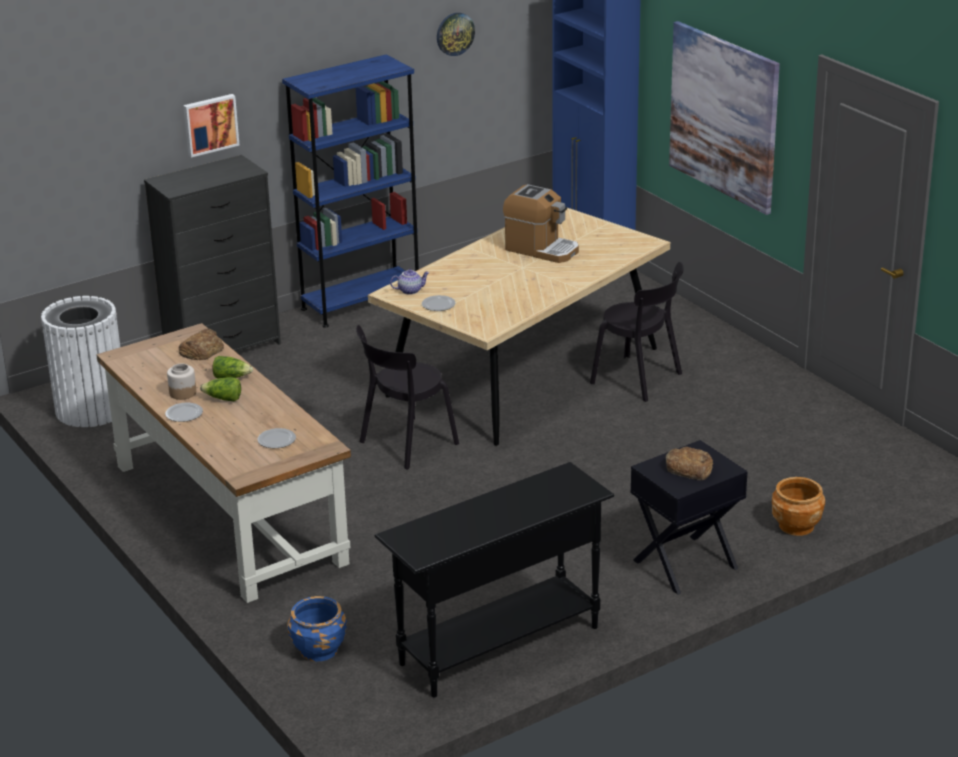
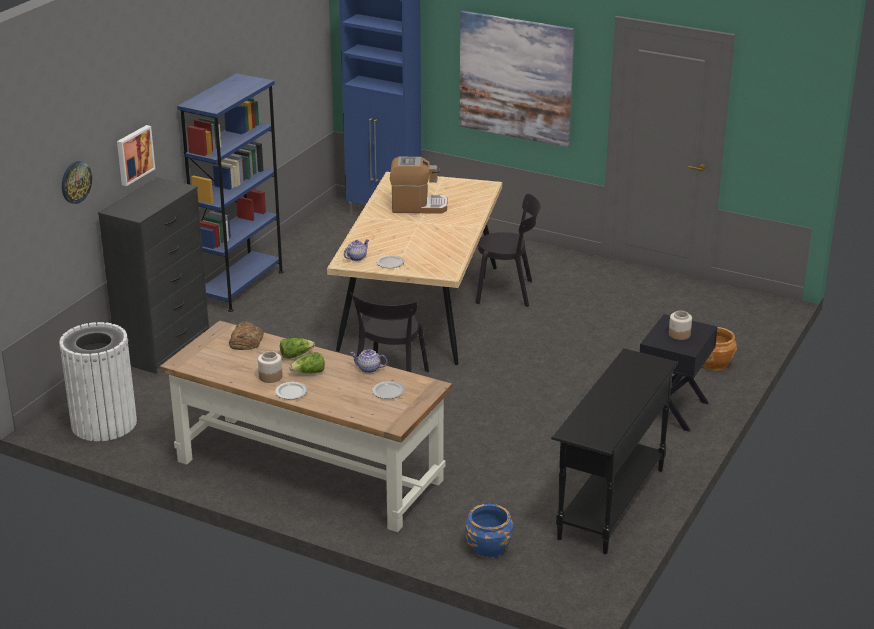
camera: 30 degrees left, 0 degrees up
(284, 411) = (368, 369): none -> teapot
(455, 34) = (272, 49): wall clock -> wall clock (75, 182)
(689, 468) = (679, 334): bread -> jar

